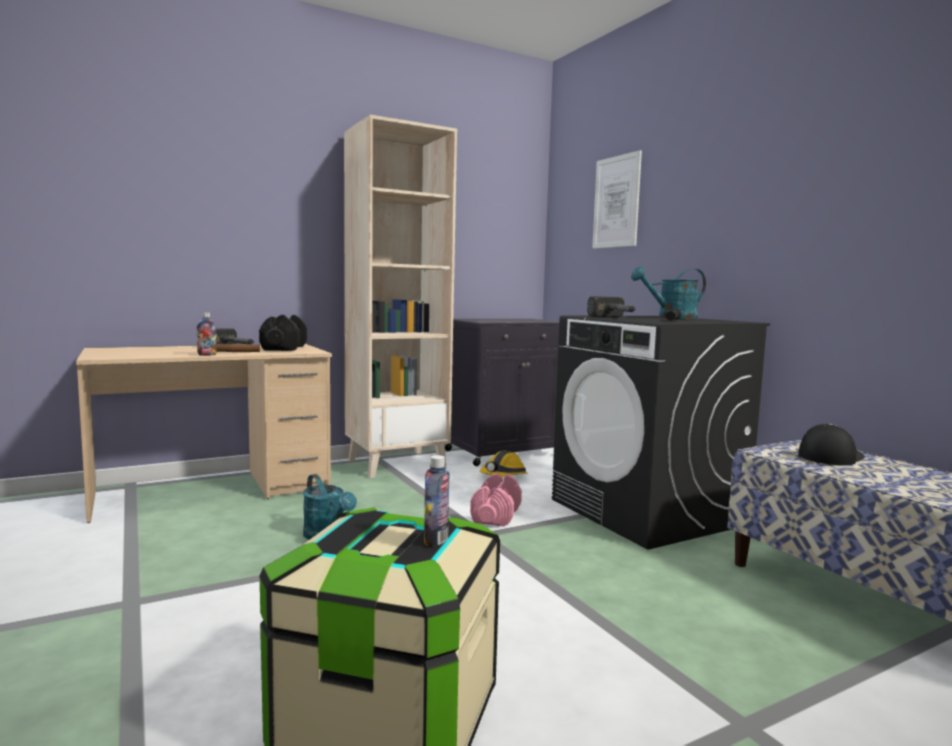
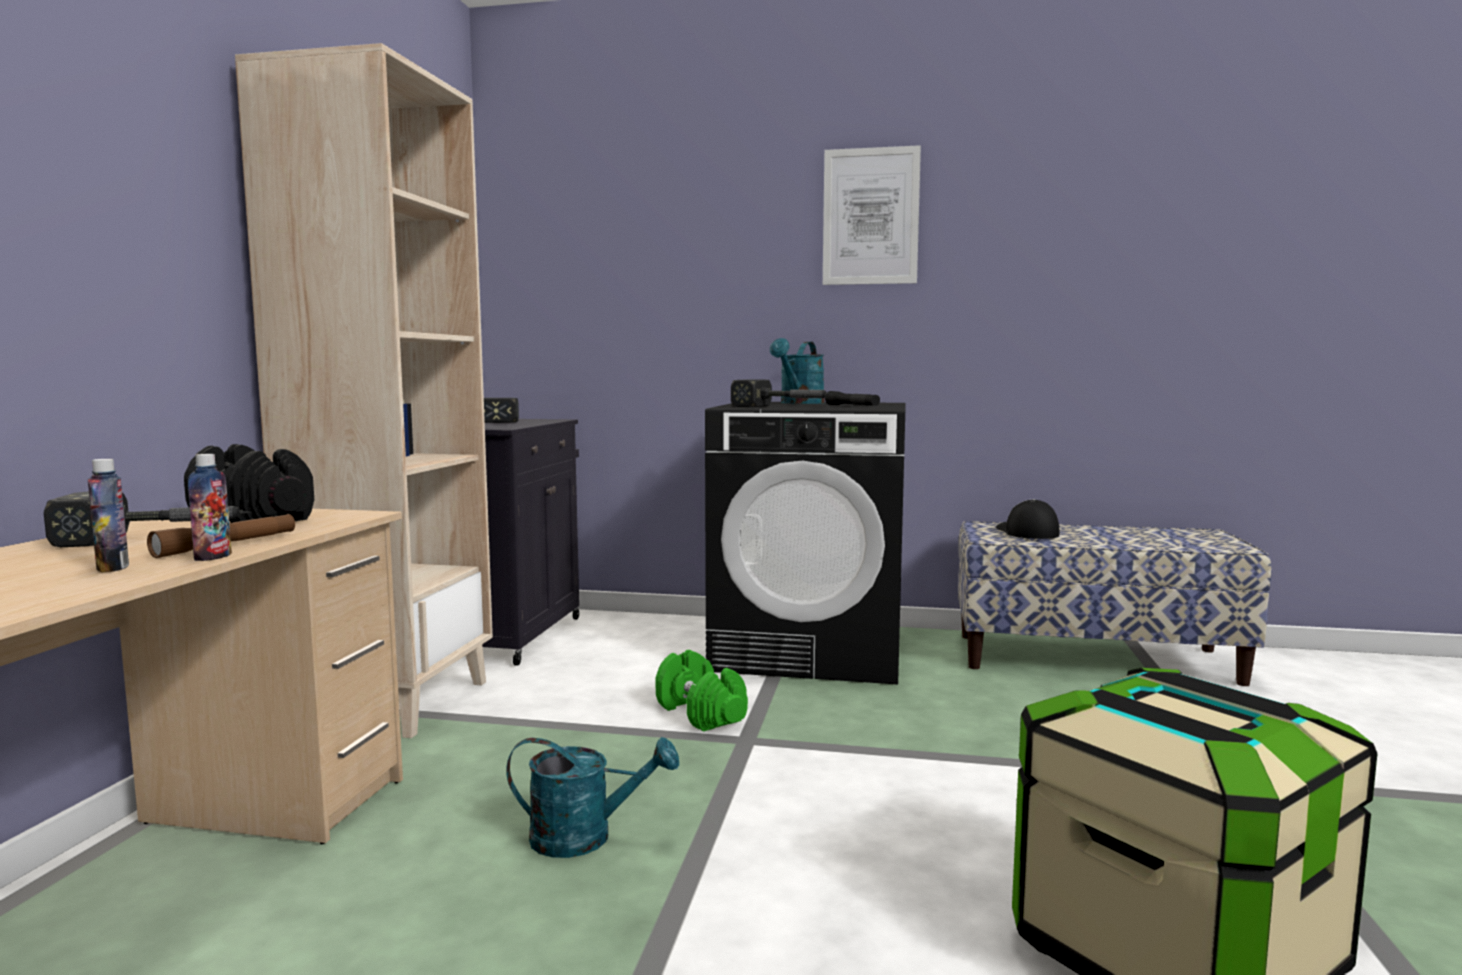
camera: 50 degrees left, 0 degrees up
(436, 540) = (1224, 689): bottle -> bottle (113, 568)
(496, 515) = (701, 713): pink dumbbell -> green dumbbell
(503, 476) = (586, 666): hard hat -> none
(525, 319) = (502, 420): none -> hammer
(616, 202) = (638, 245): picture -> picture (870, 216)

